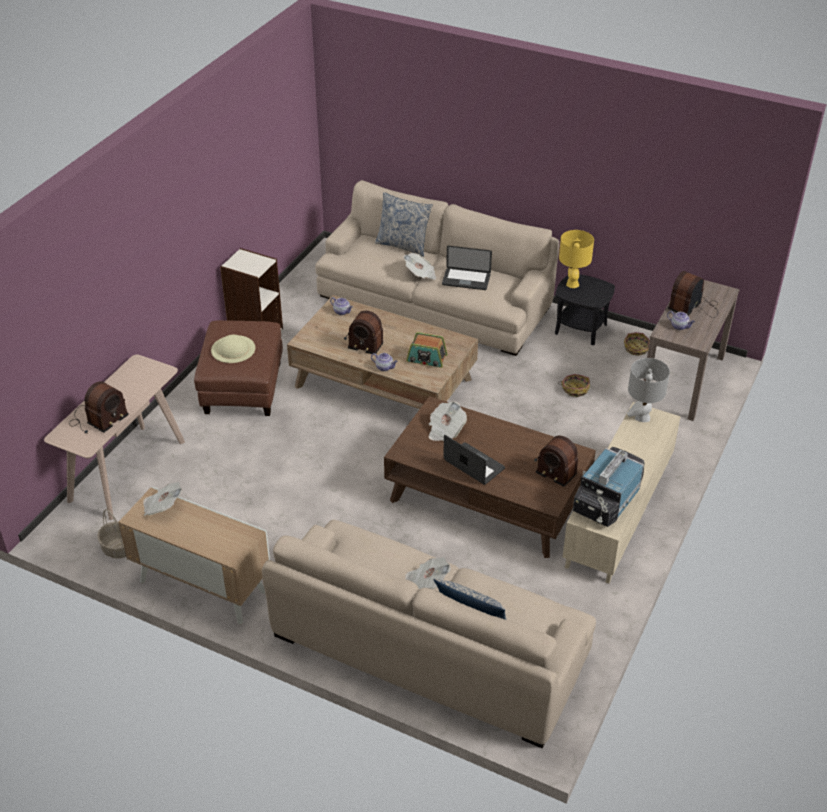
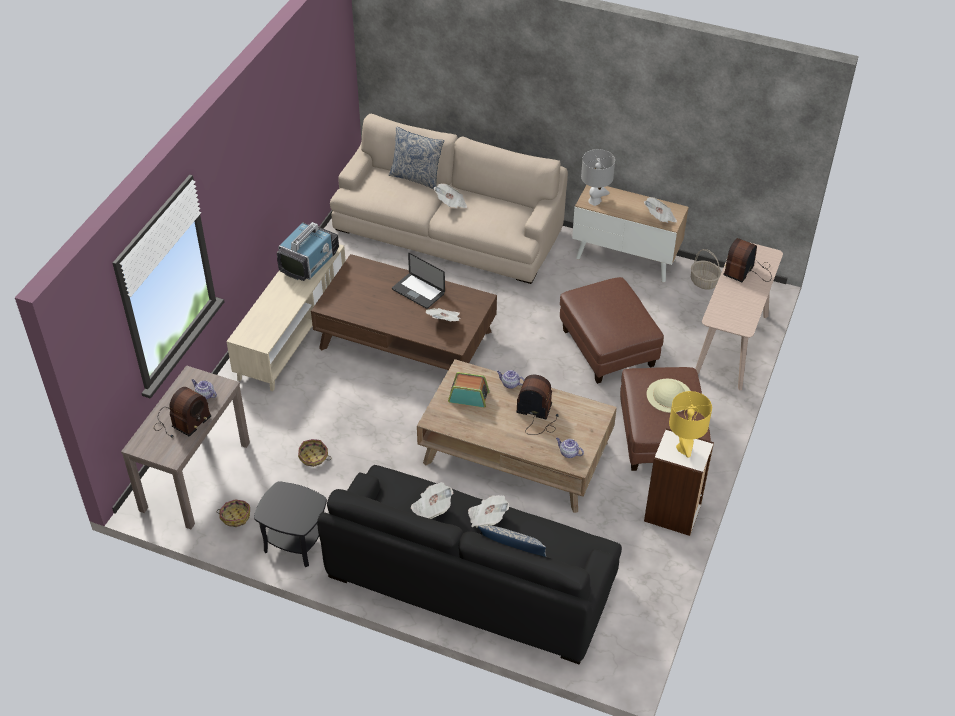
camera: 175 degrees right, 5 degrees up
(264, 474) = (608, 348): none -> brown ottoman
(434, 302) = (471, 576): beige sofa -> black sofa
(466, 280) = (431, 508): laptop -> newspaper
(555, 466) = (347, 294): radio -> none
(572, 284) = (304, 515): yellow table lamp -> yellow table lamp (684, 448)
(642, 417) = (262, 337): grey table lamp -> grey table lamp (595, 201)

